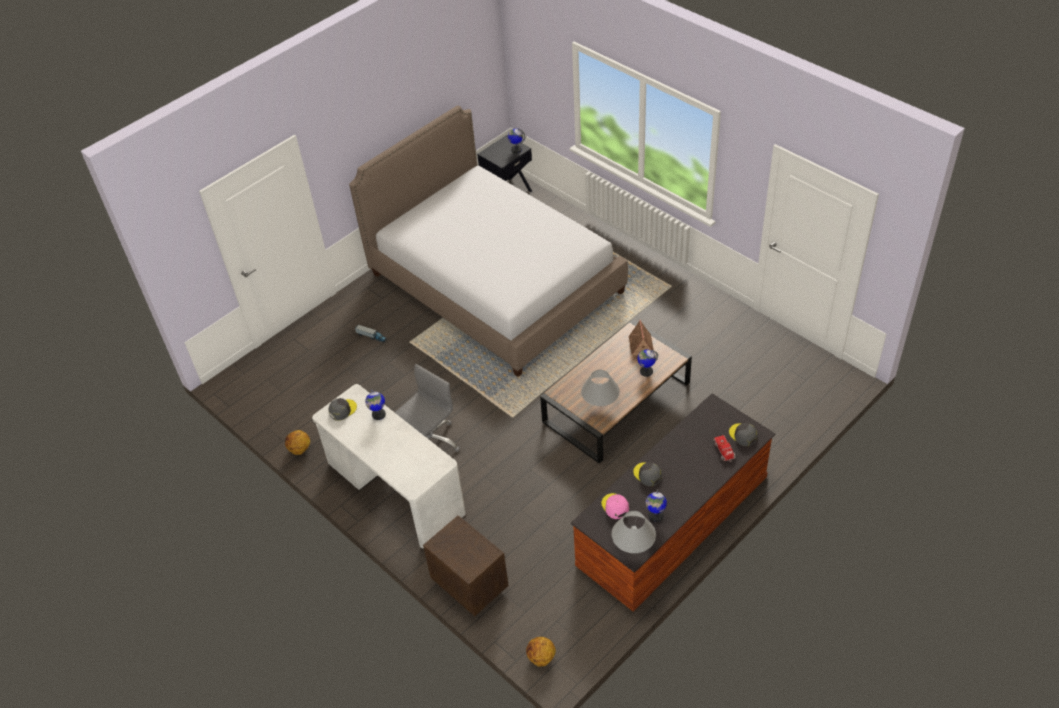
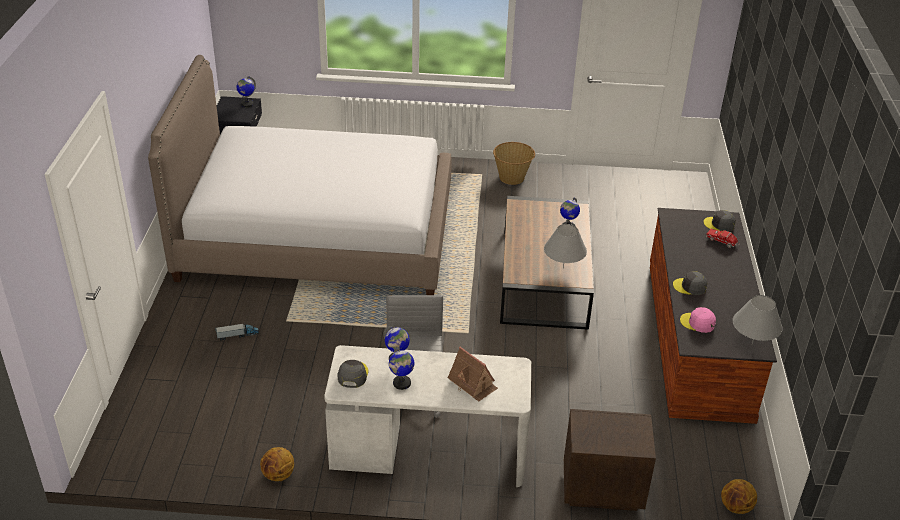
camera: 45 degrees left, 10 degrees down
(641, 347) = (541, 212): toy house -> toy house (473, 383)
(655, 515) = (736, 312): globe -> globe (401, 383)
(693, 300) = (512, 177): none -> basket

